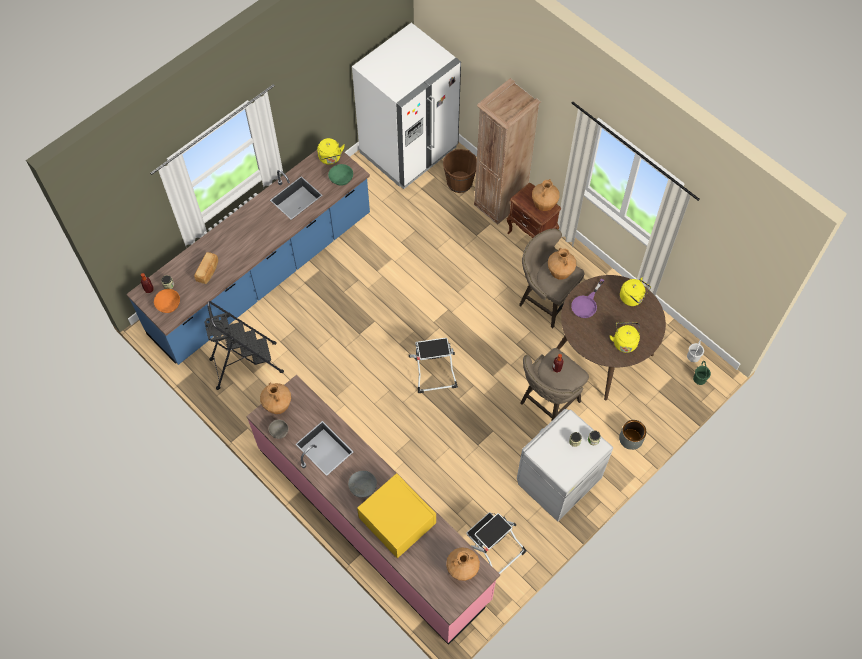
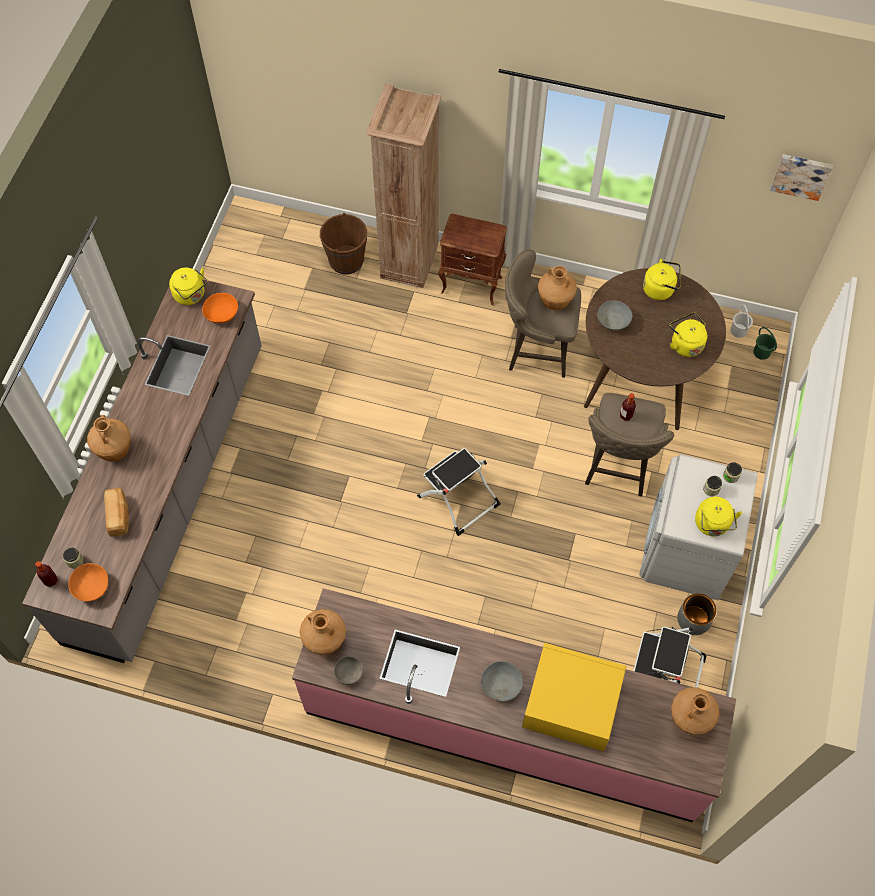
camera: 30 degrees left, 0 degrees up
(245, 365) = (219, 616): step ladder -> none
(262, 275) = (169, 491): blue counter -> grey counter
(341, 179) = (222, 314): green bowl -> orange bowl
(409, 150) = (260, 251): white fridge -> none
(544, 205) = (485, 232): brown vase -> brown vase (115, 451)
(560, 463) = (712, 525): none -> yellow kettle
(586, 304) = (613, 322): purple frying pan -> grey bowl
(630, 438) = (733, 459): grey planter -> grey planter (693, 619)
(747, 264) = (801, 175): none -> picture

